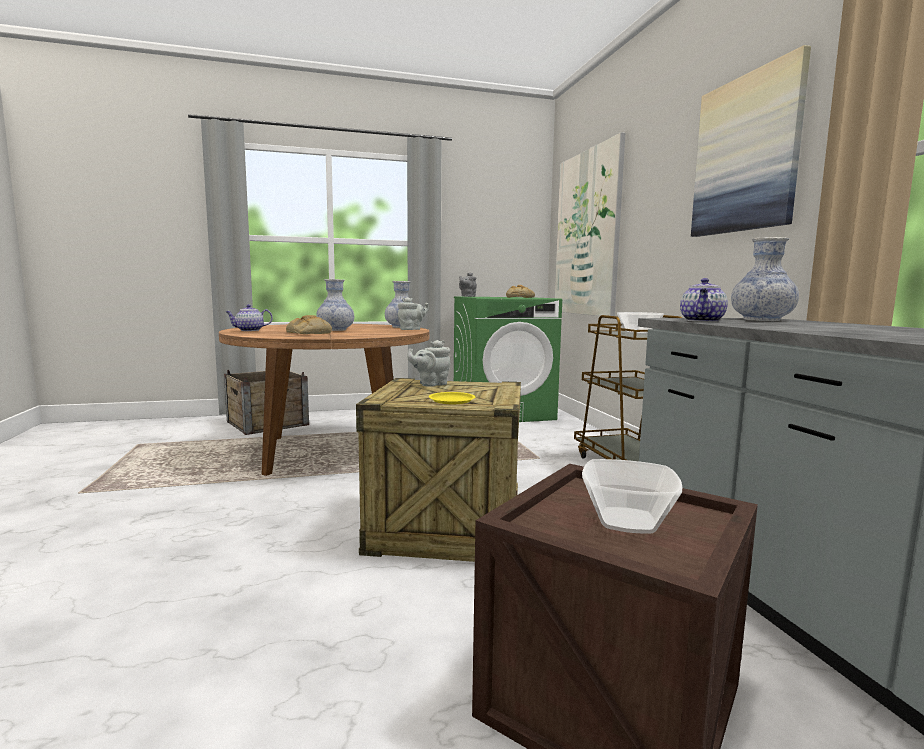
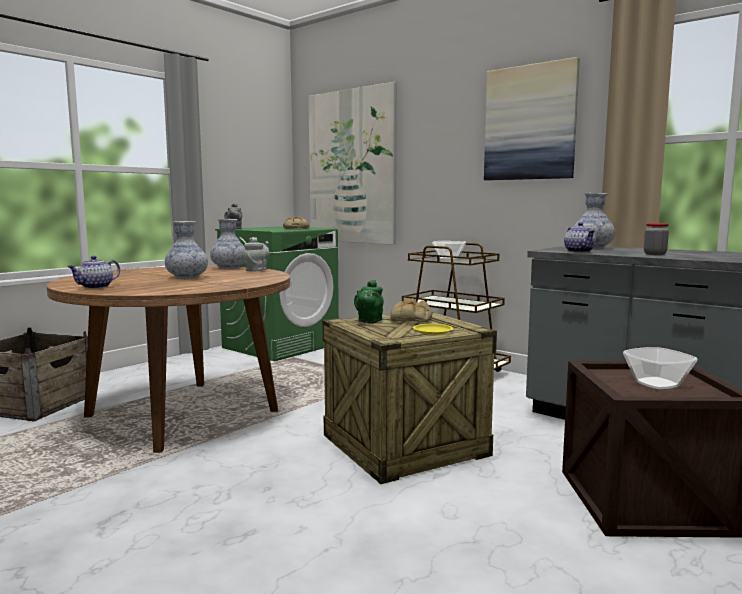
camera: 35 degrees left, 0 degrees up
(309, 333) = (186, 284): bread -> bread (411, 319)
(431, 384) = (369, 321): grey teapot -> green teapot
(803, 327) = (655, 254): none -> jar

